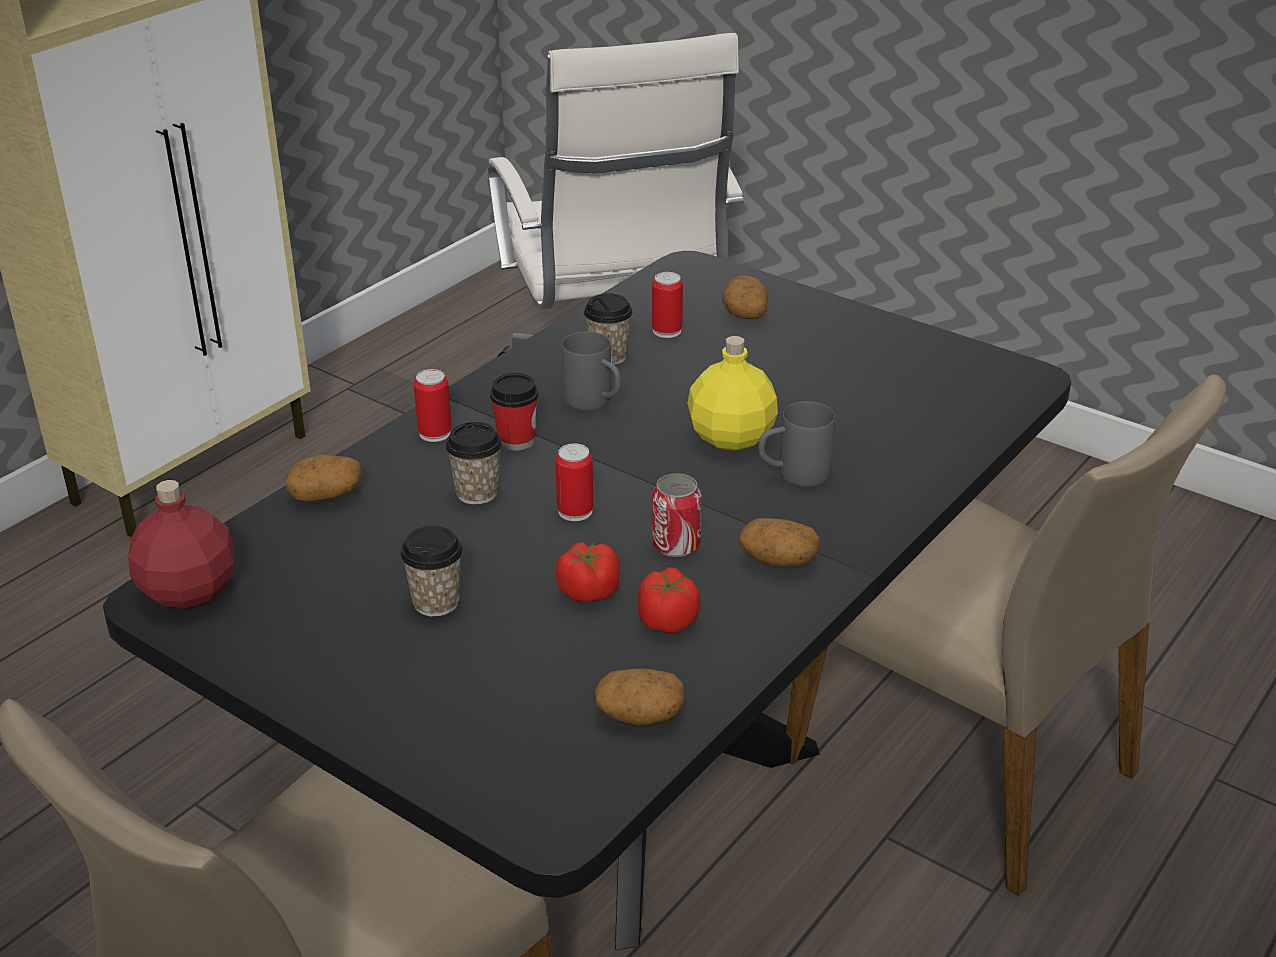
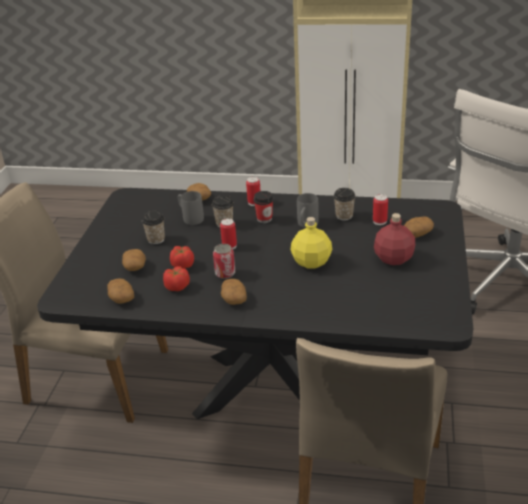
camera: 65 degrees right, 0 degrees up
(190, 590) = (133, 198): red bottle -> red bottle (394, 259)
(526, 663) = (135, 267): none -> potato
(792, 475) = (297, 285): grey mug -> grey mug (190, 218)

